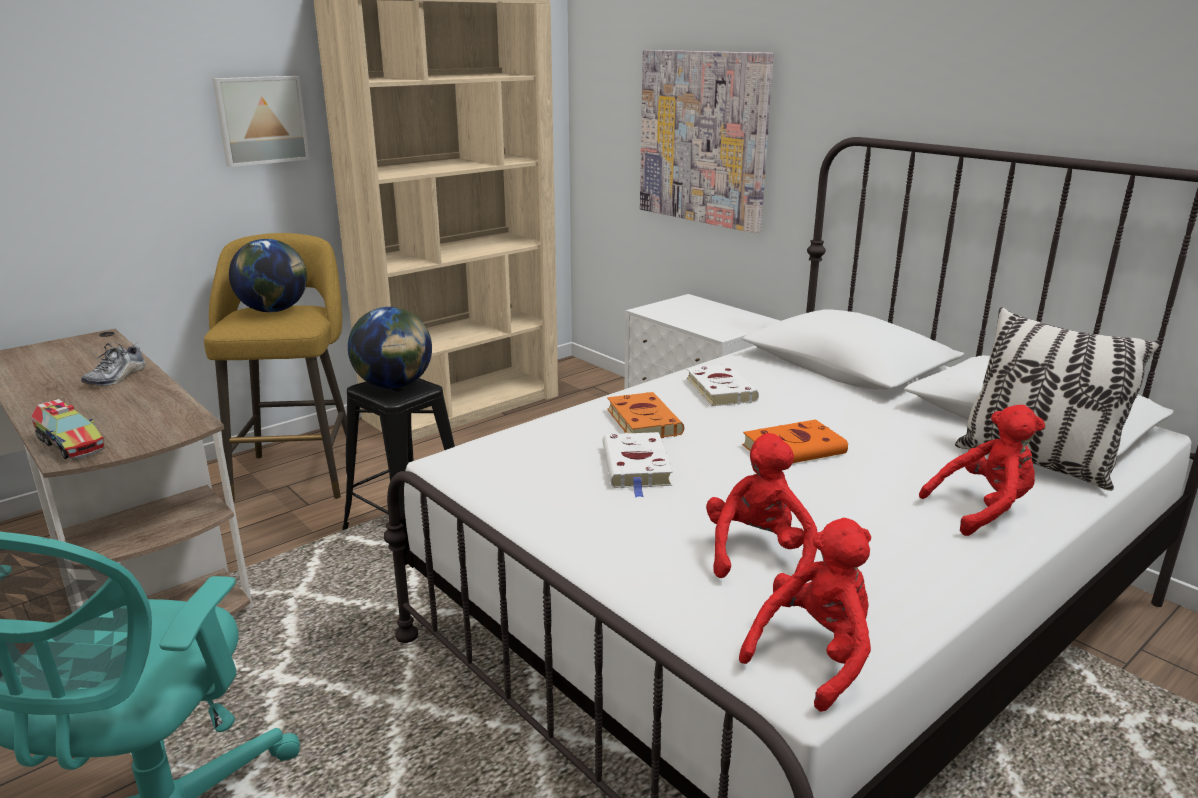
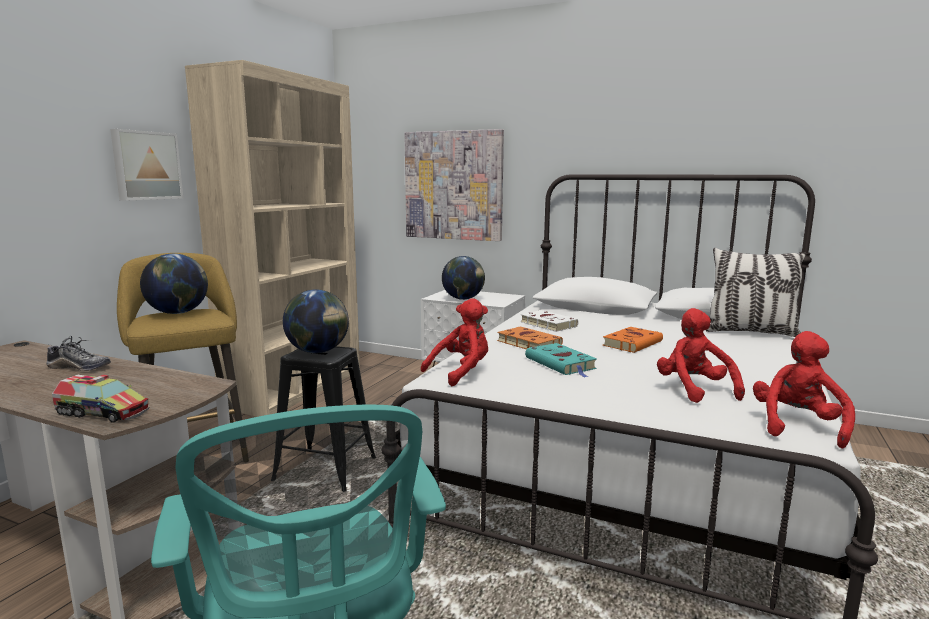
camera: 25 degrees left, 10 degrees down
(116, 377) = (79, 367): shoe -> shoe turned 75 degrees counterclockwise
(637, 467) = (561, 364): white book -> turquoise book
(682, 318) = (463, 299): none -> globe
(983, 510) = (762, 353): red plush toy -> red plush toy (461, 372)

